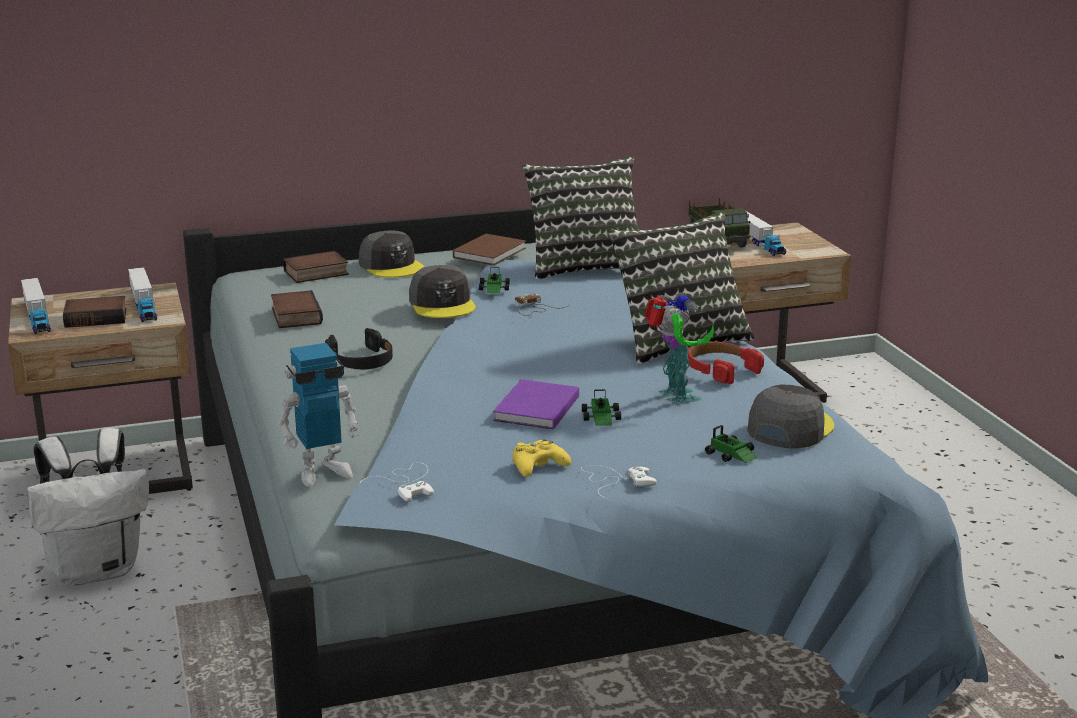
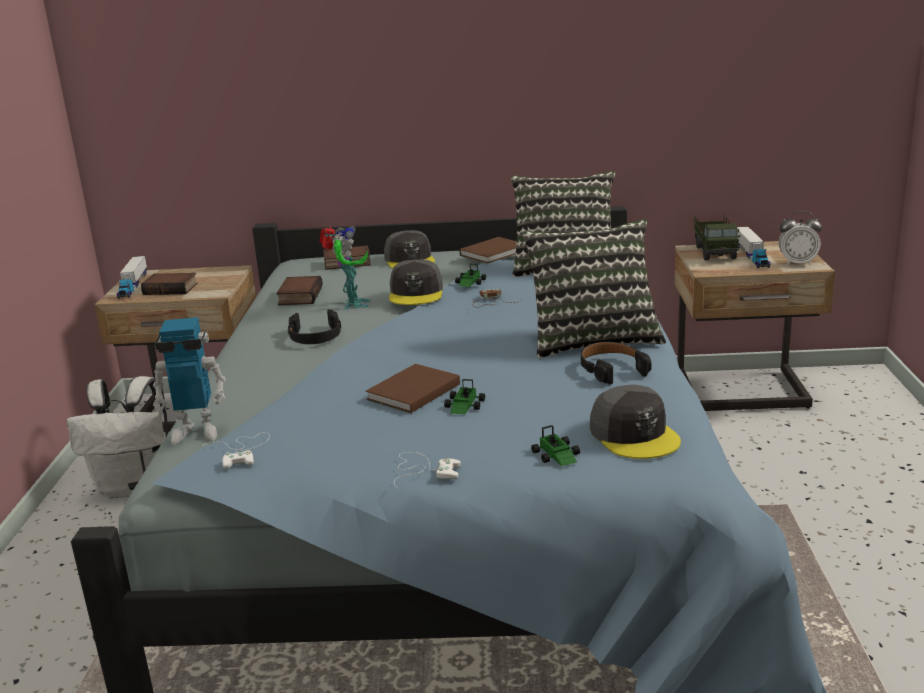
camera: 20 degrees right, 0 degrees up
(143, 305) = (212, 281): toy truck -> none
(534, 409) = (411, 392): purple book -> brown book
(538, 466) = (367, 447): yellow game controller -> none
(675, 397) = (547, 393): toy robot -> toy robot (352, 304)
(720, 369) = (612, 369): red headphones -> black headphones
(790, 428) = (634, 435): grey cap -> grey cap turned 105 degrees clockwise
(809, 249) = (797, 263): none -> alarm clock

